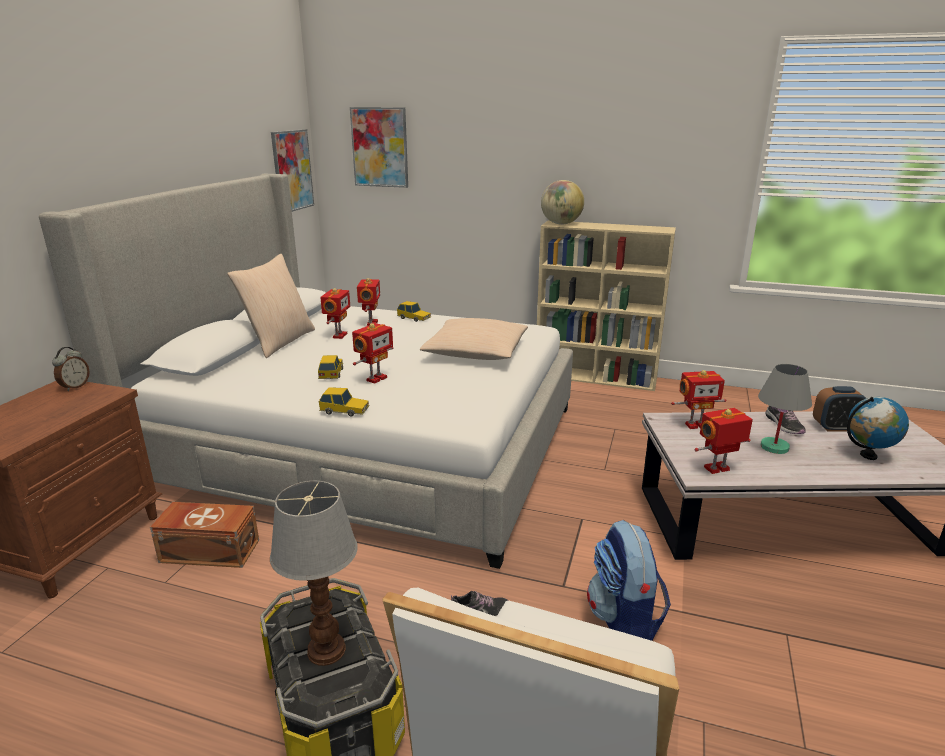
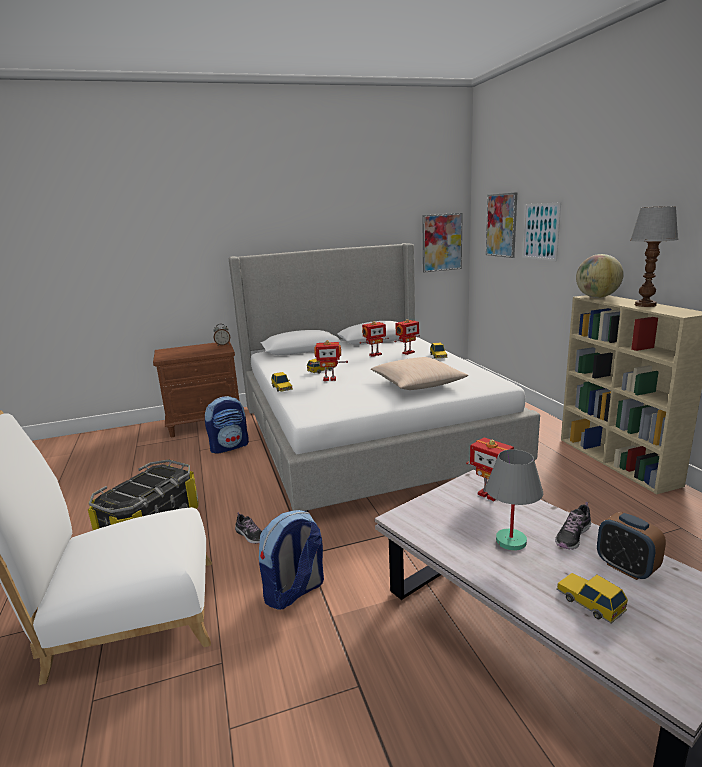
camera: 55 degrees right, 5 degrees down
(209, 550) = (229, 447): brown storage box -> backpack
(279, 342) = (342, 350): beige pillow -> none
(325, 651) = (137, 486): table lamp -> table lamp (644, 305)
(451, 155) = (540, 231): none -> picture
(717, 469) = (421, 524): toy robot -> none
(868, 456) = (589, 602): globe -> toy car

